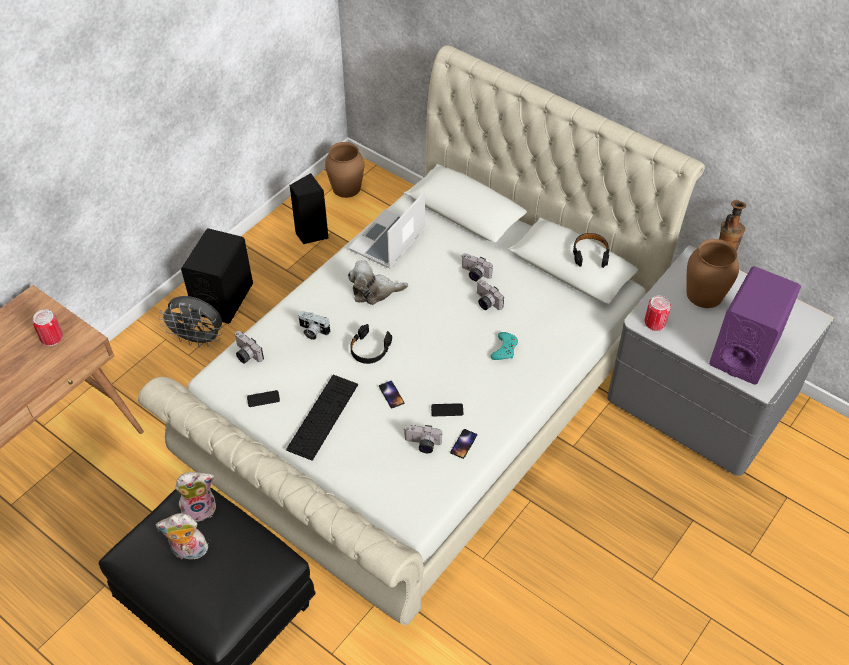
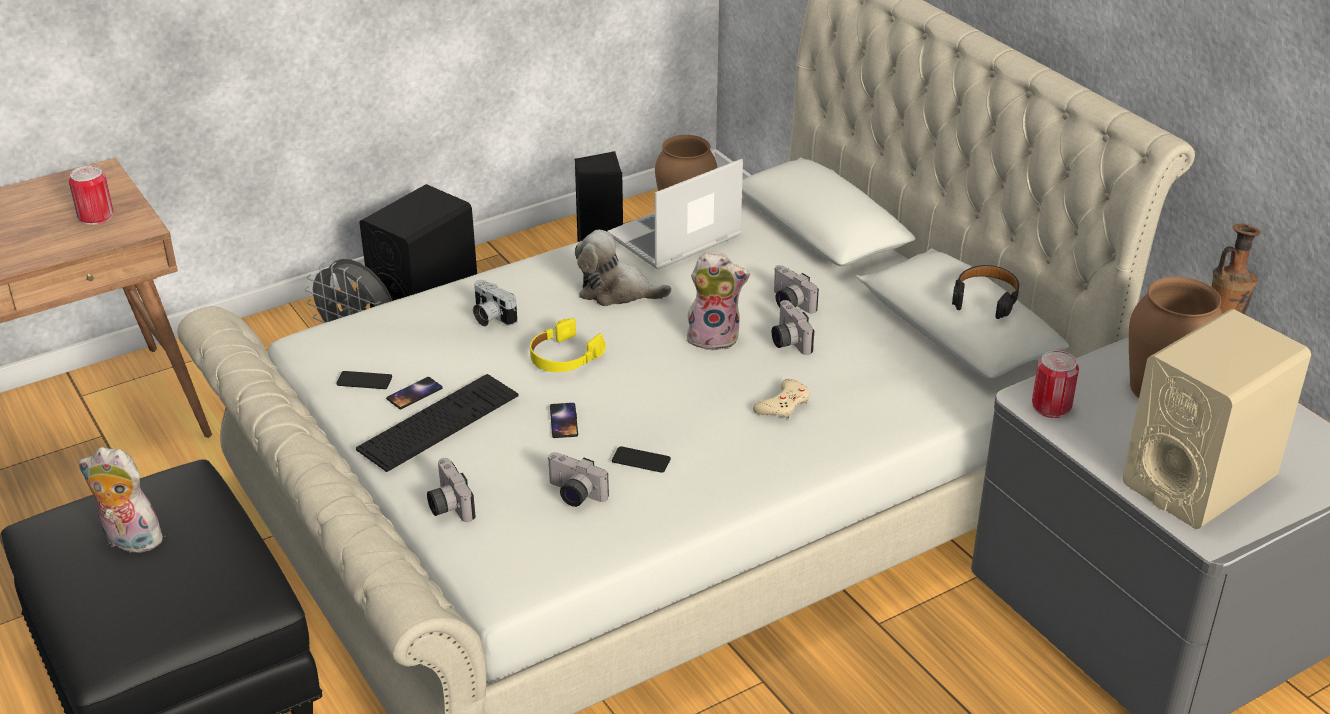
camera: 20 degrees right, 15 degrees down
(200, 508) = (184, 493): plush toy -> plush toy (714, 337)
(246, 355) = (373, 322): camera -> camera (447, 505)
(369, 349) = (564, 356): black headphones -> yellow headphones
(463, 444) = (642, 510): phone -> phone (414, 393)
(504, 349) = (783, 405): turquoise game controller -> beige game controller
(744, 352) = (1199, 480): purple speaker -> beige speaker

